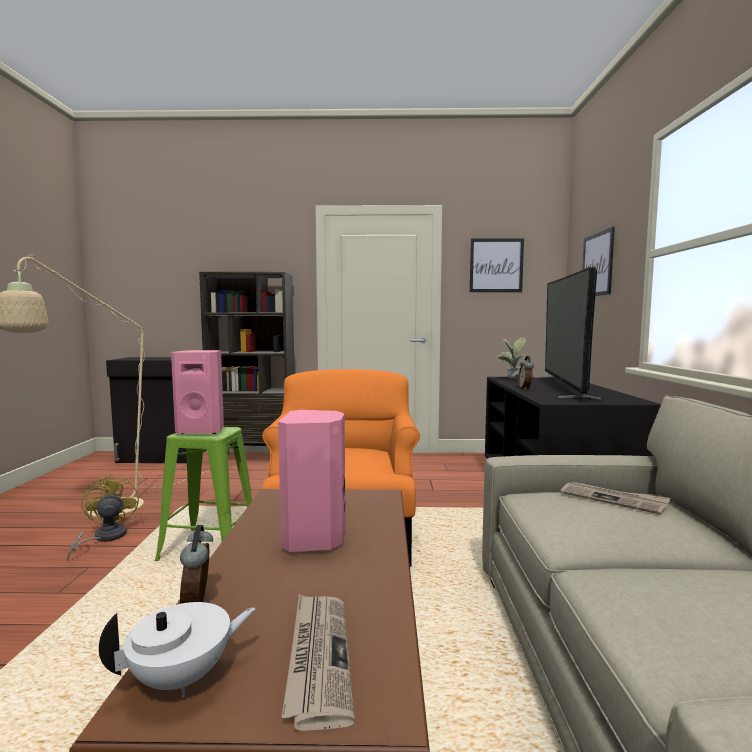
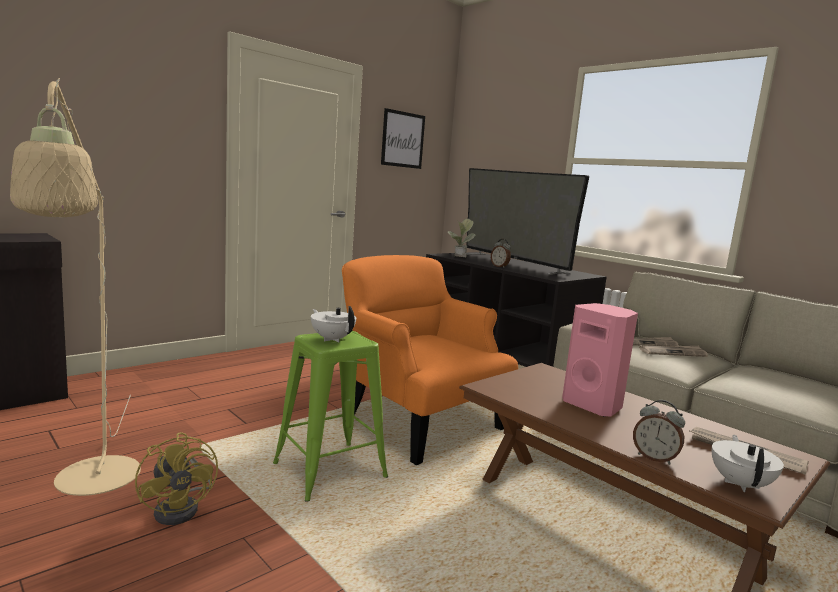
camera: 45 degrees left, 5 degrees up
(104, 538) = (182, 508): yellow fan -> yellow fan turned 150 degrees counterclockwise
(202, 431) = (332, 339): pink speaker -> white teapot
(254, 458) = (158, 373): brown bookcase -> none
(597, 264) = (501, 155): picture -> none
(626, 518) = (672, 352): none -> newspaper

